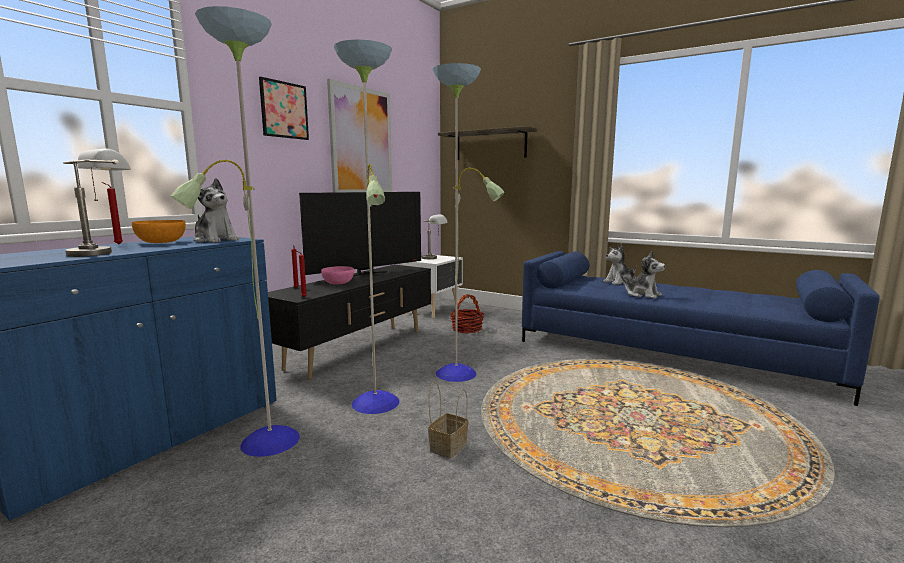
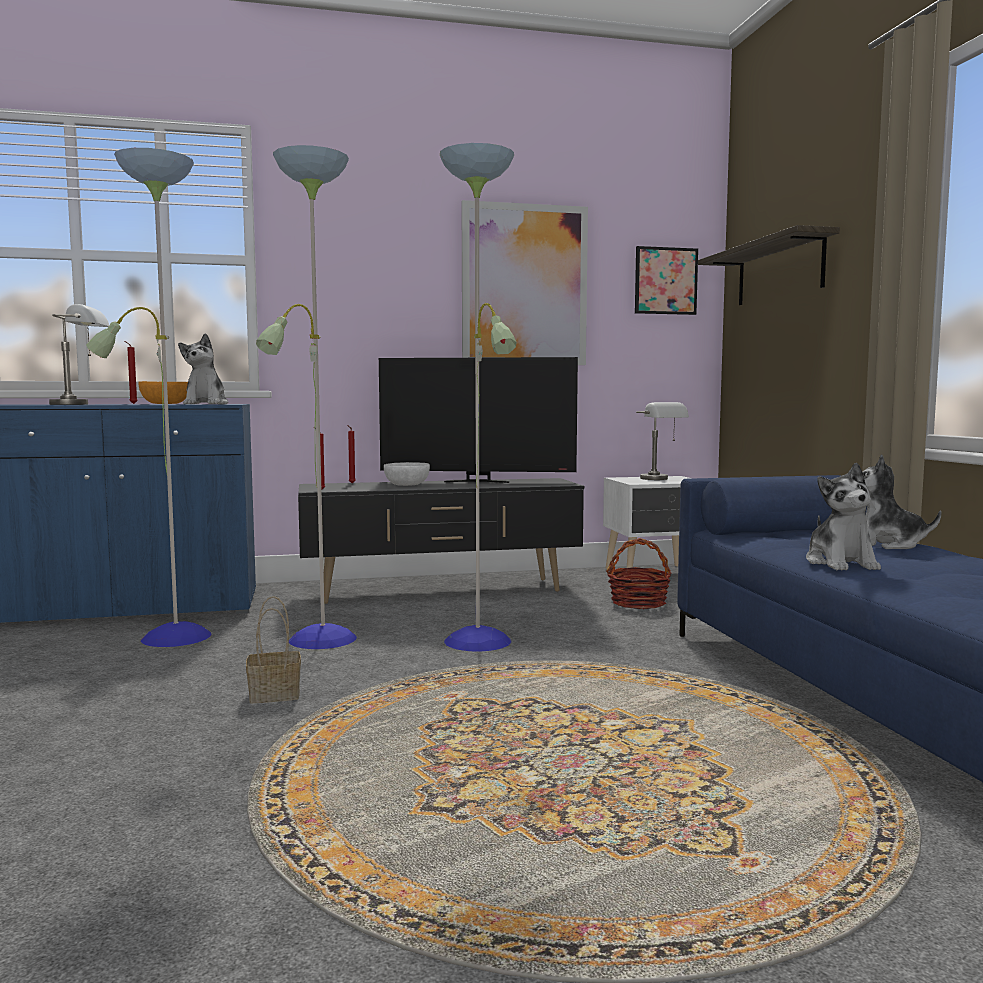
camera: 45 degrees right, 5 degrees down
(284, 110) = (385, 251): picture -> picture (665, 281)
(338, 283) = (407, 485): pink bowl -> white bowl

